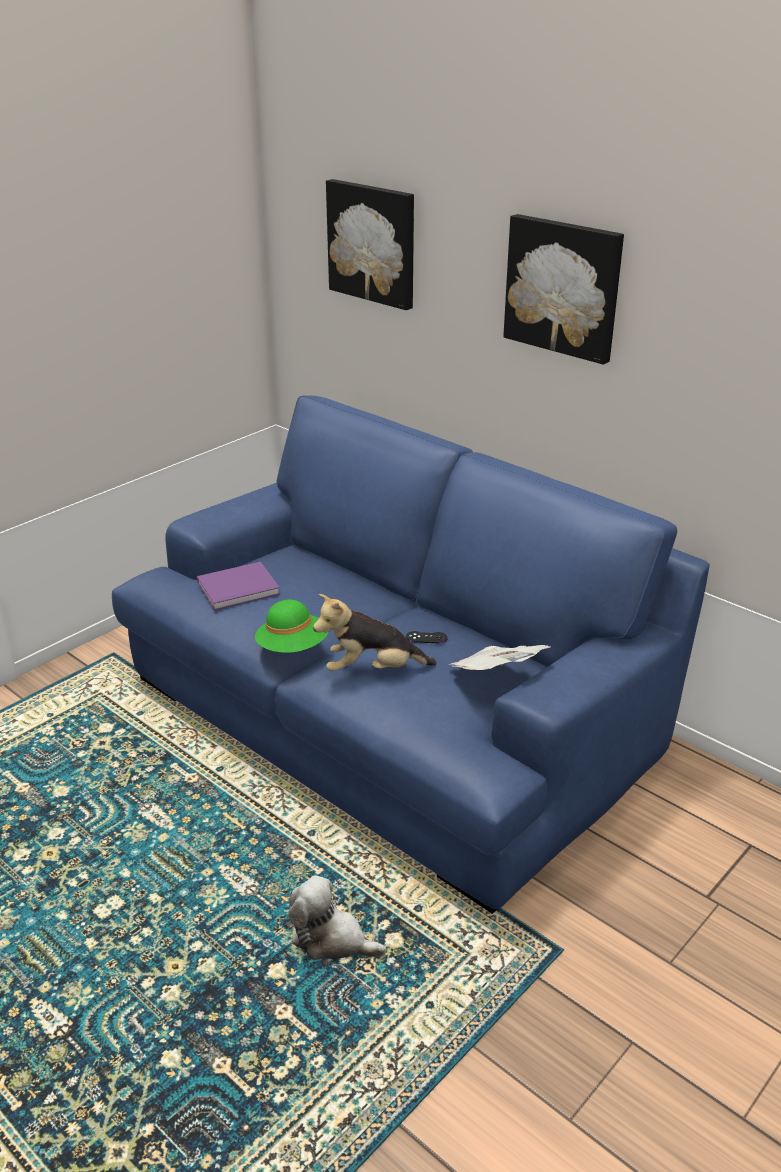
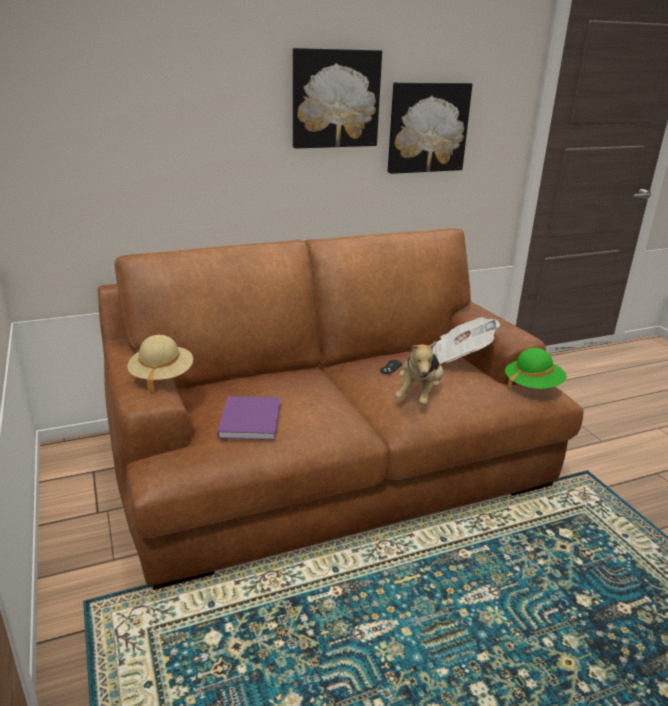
camera: 65 degrees left, 5 degrees down
(241, 515) = (162, 376): none -> beige hat
(293, 648) = (365, 418): green hat -> green hat (532, 386)
(332, 939) = (556, 563): plush toy -> none
(373, 243) = (139, 99): picture -> picture (427, 127)
(391, 713) = (329, 460): blue sofa -> brown sofa

